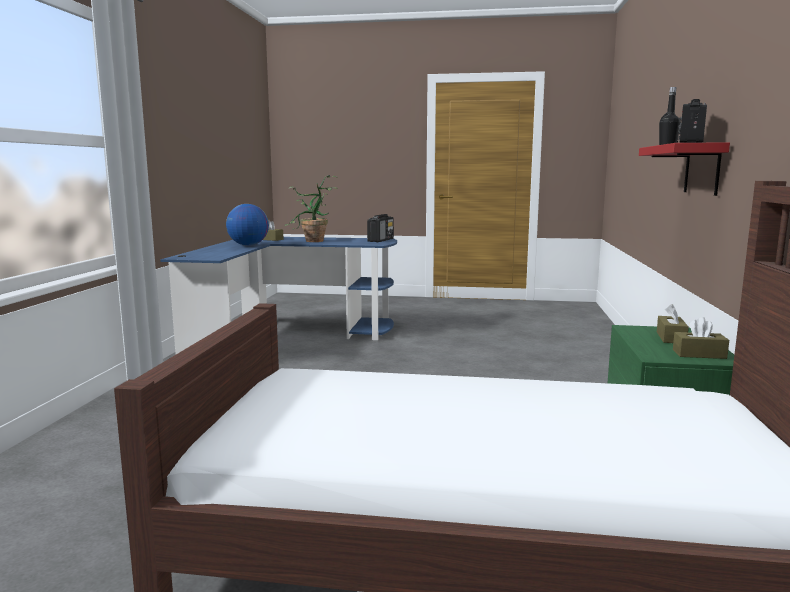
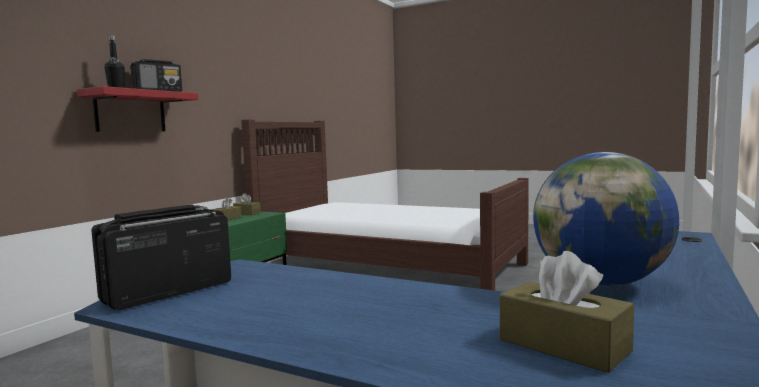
camera: 160 degrees left, 5 degrees down
(312, 241) = (389, 299): potted plant -> none

